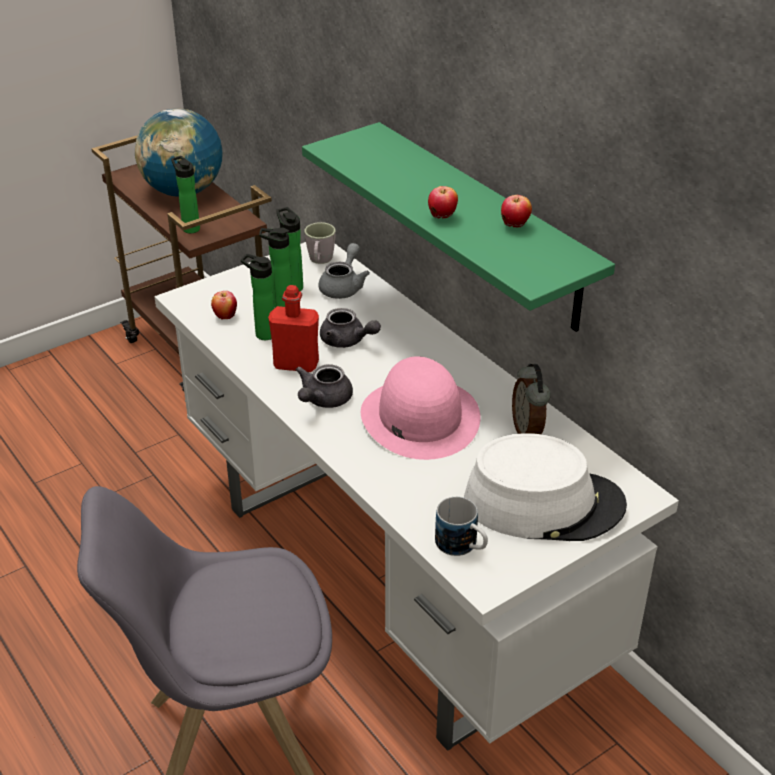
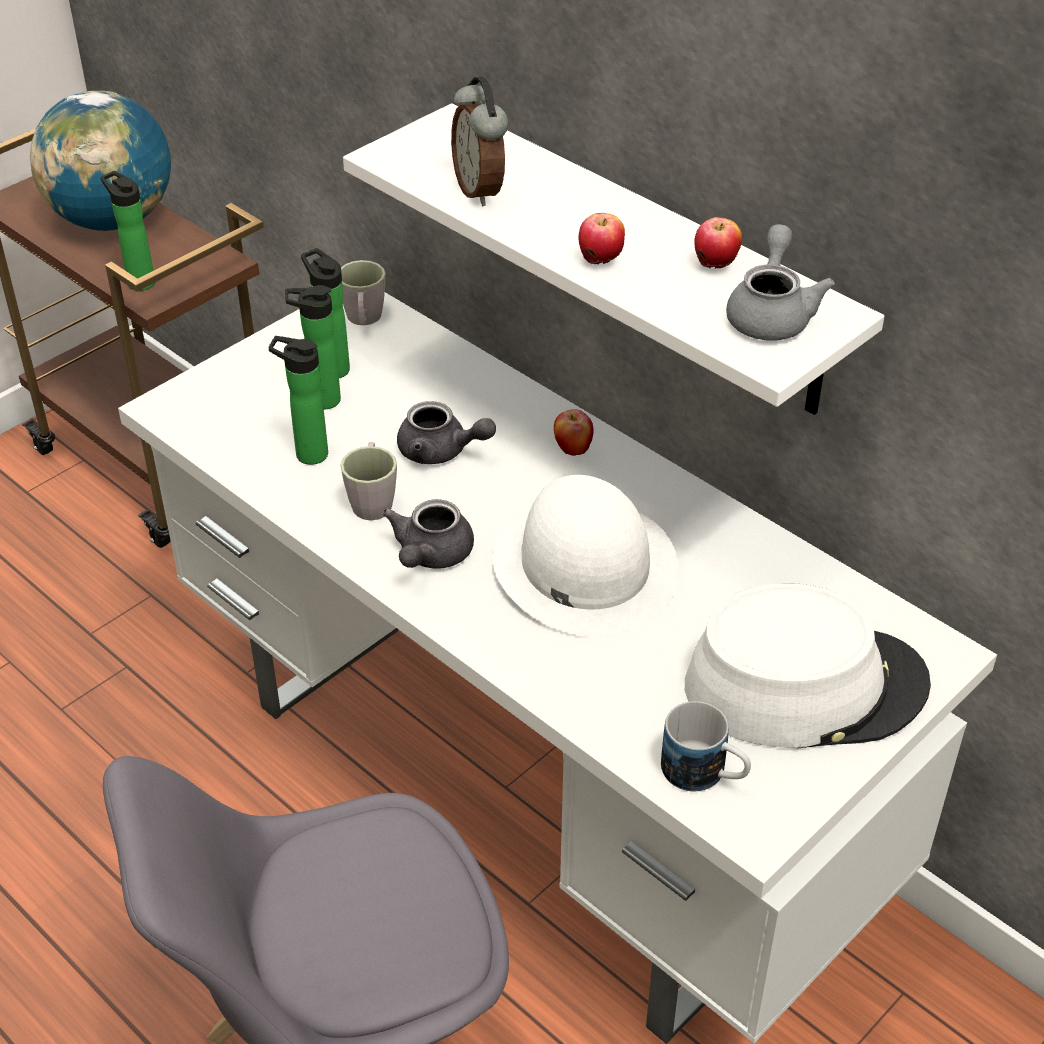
camera: 10 degrees left, 5 degrees up
(225, 316) = (240, 431): apple -> apple (572, 449)
(296, 364) = (372, 500): red bottle -> grey mug
(343, 286) = (412, 360): grey teapot -> grey teapot (771, 313)
(419, 417) = (584, 566): pink hat -> white hat
(483, 226) = (645, 260): green shelf -> white shelf
(528, 430) = (751, 568): alarm clock -> alarm clock (481, 190)

